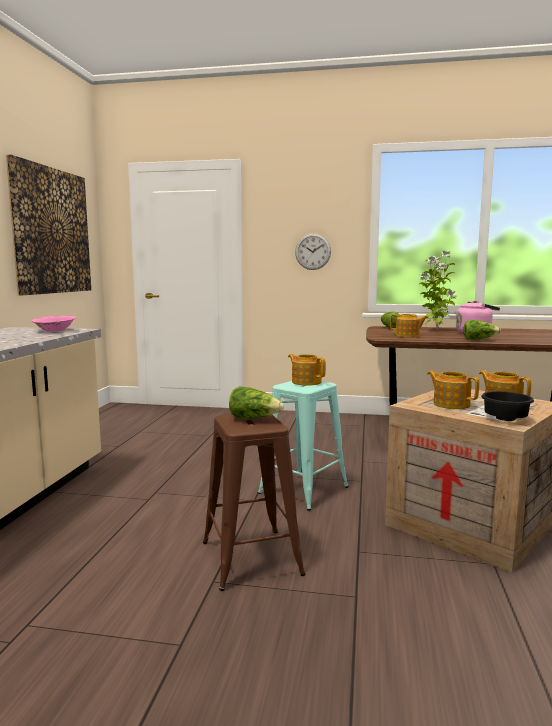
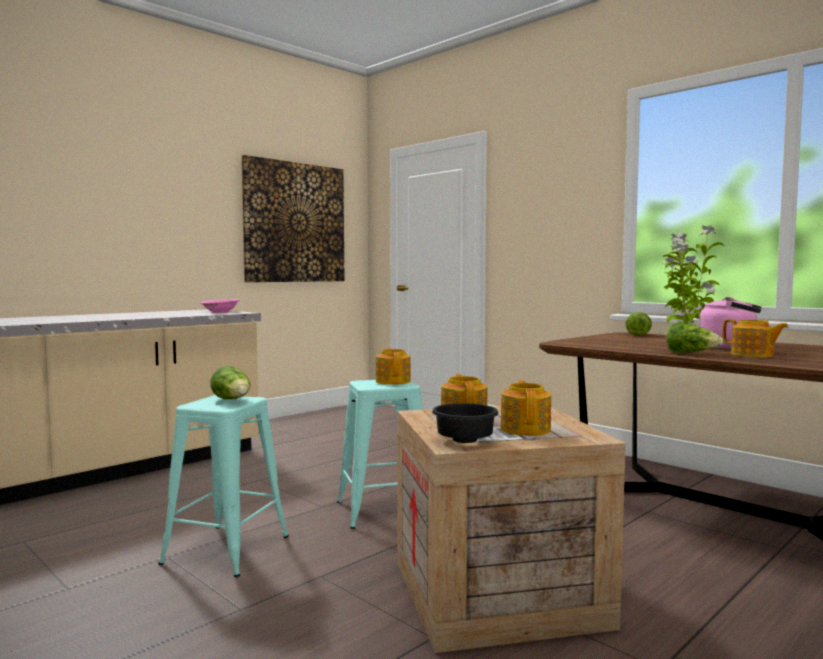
camera: 35 degrees right, 5 degrees down
(251, 558) = (226, 550): brown stool -> turquoise stool
(313, 251) = (557, 234): wall clock -> none
(408, 335) = (611, 343): teapot -> teapot (752, 355)

